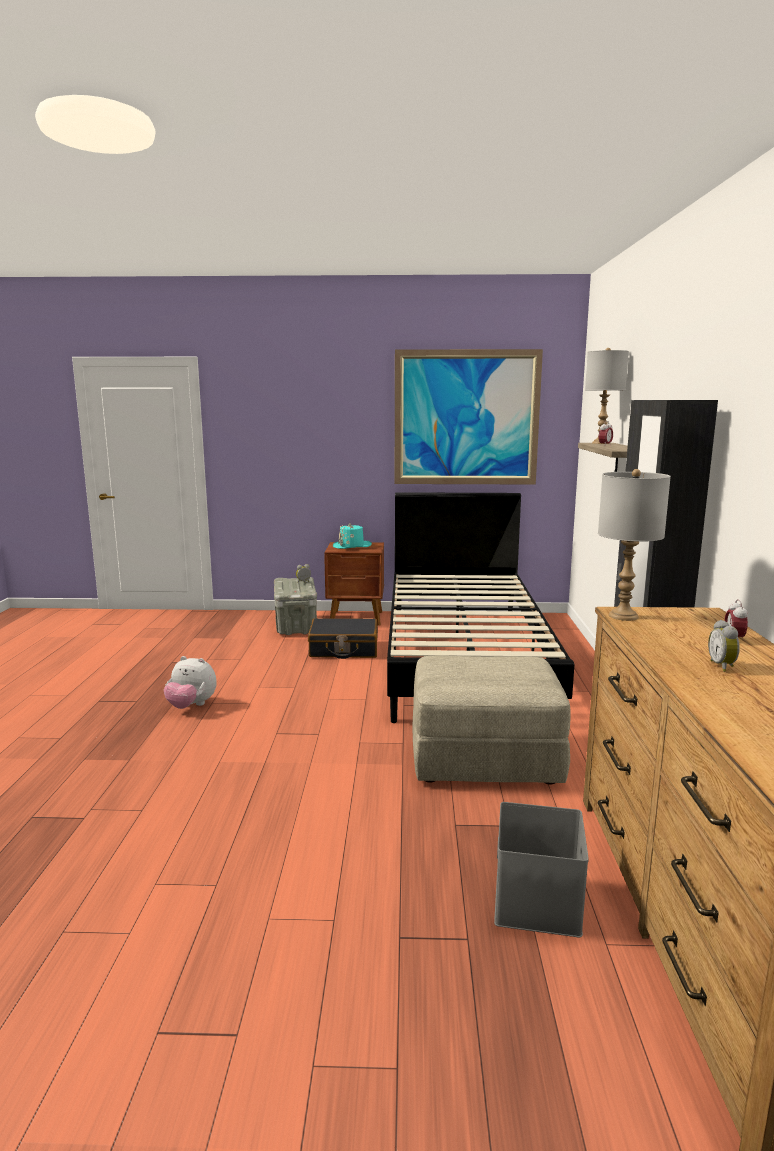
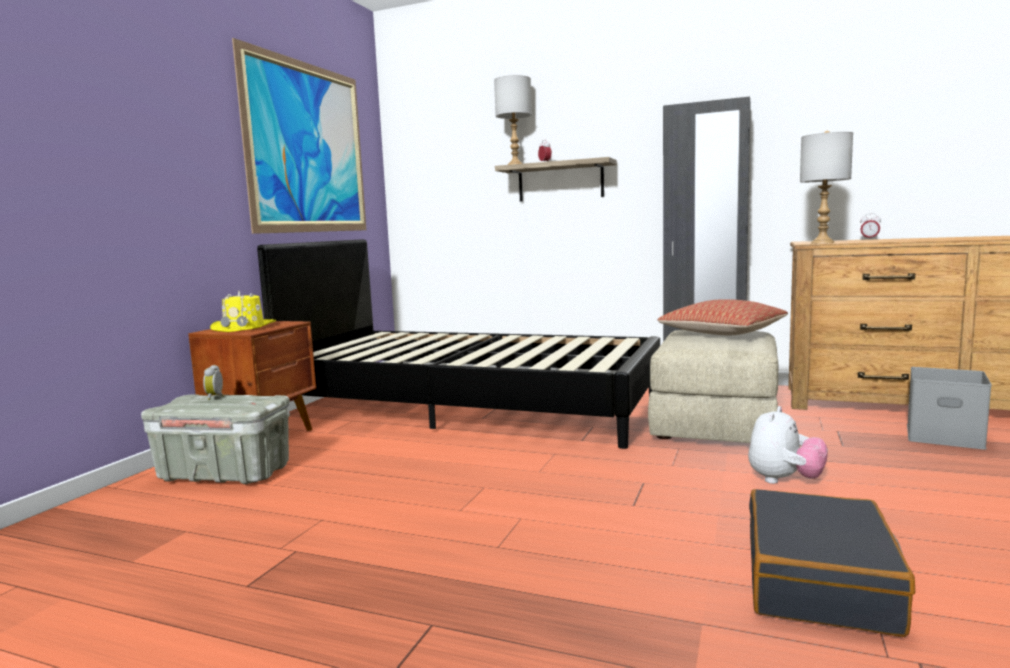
camera: 70 degrees left, 5 degrees down
(191, 706) = (500, 564): plush toy -> plush toy (784, 480)
(344, 649) = (374, 452): black suitcase -> black suitcase (820, 581)
(352, 546) = (244, 327): turquoise hat -> yellow hat
(514, 673) = (722, 333): none -> pillow
(723, 666) = (931, 239): alarm clock -> none

